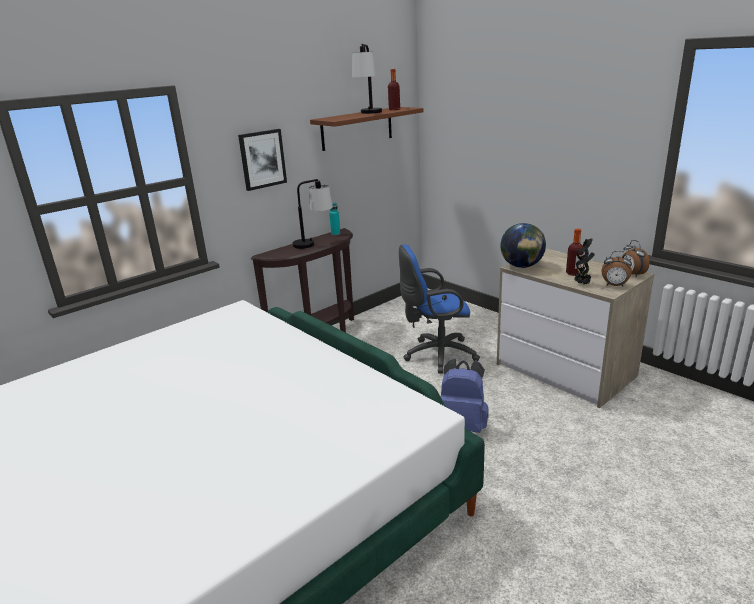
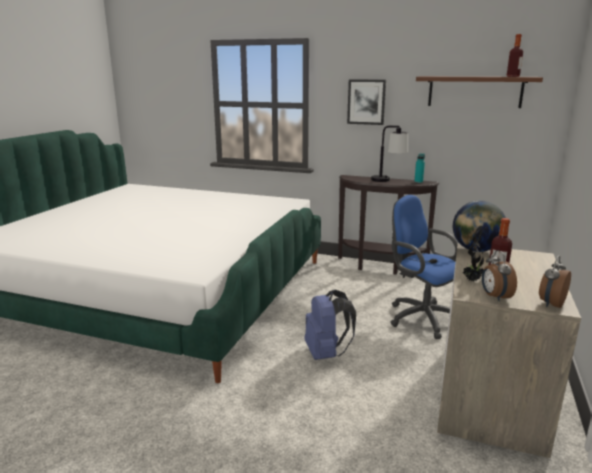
camera: 60 degrees right, 5 degrees down
(369, 113) = (474, 76): table lamp -> none

